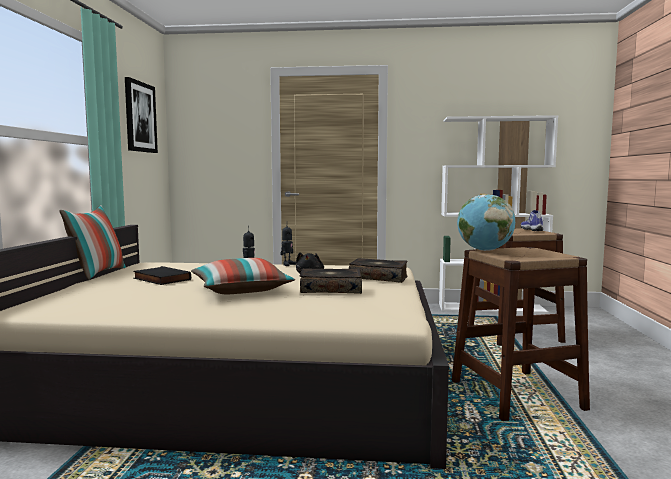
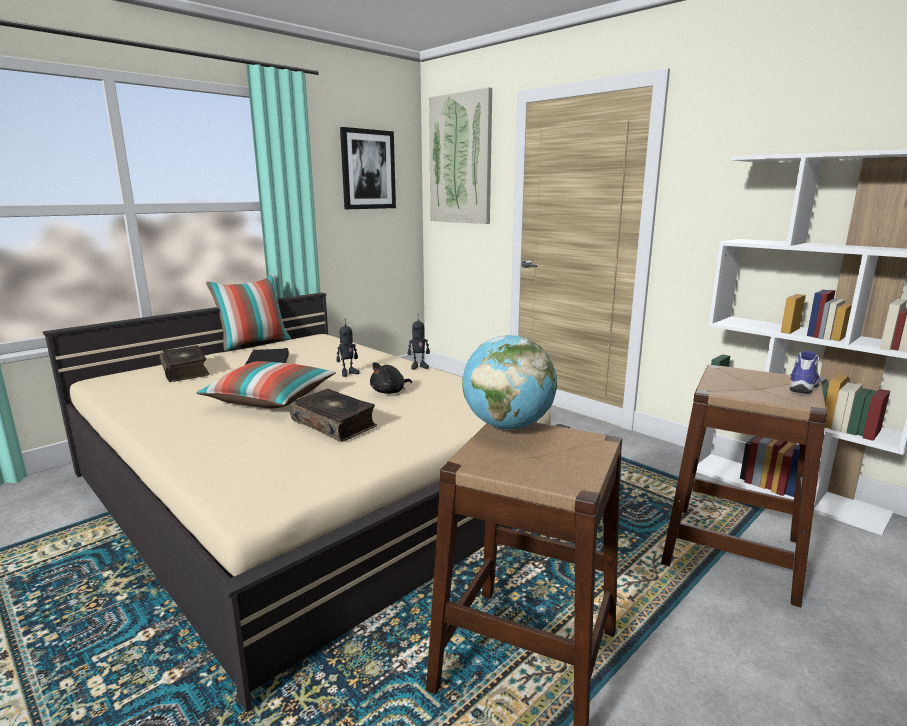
camera: 40 degrees right, 10 degrees up
(213, 115) = (460, 159): none -> picture
(378, 277) = (440, 417): book -> book (185, 371)

